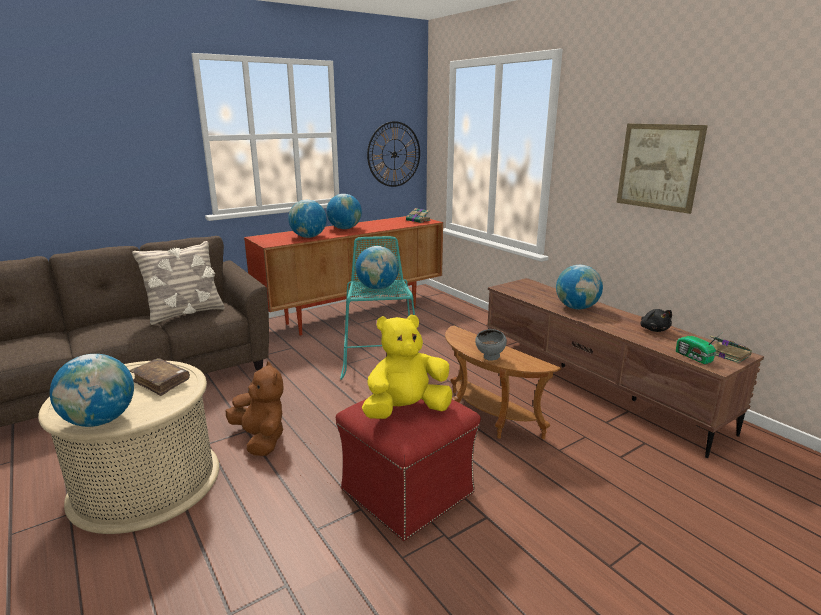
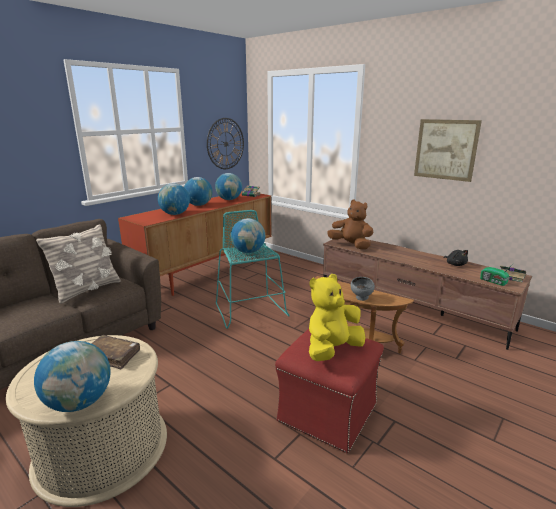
camera: 15 degrees left, 0 degrees up
(261, 439) = (186, 390): brown plush toy -> brown plush toy (351, 245)
(576, 308) = (395, 253): globe -> globe (229, 199)

